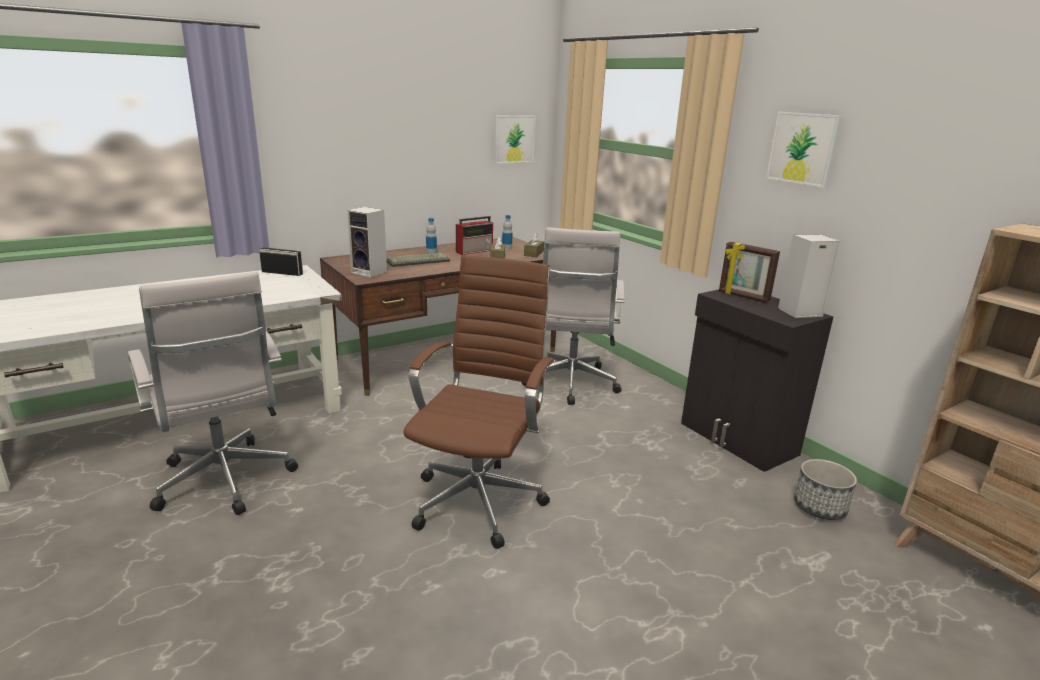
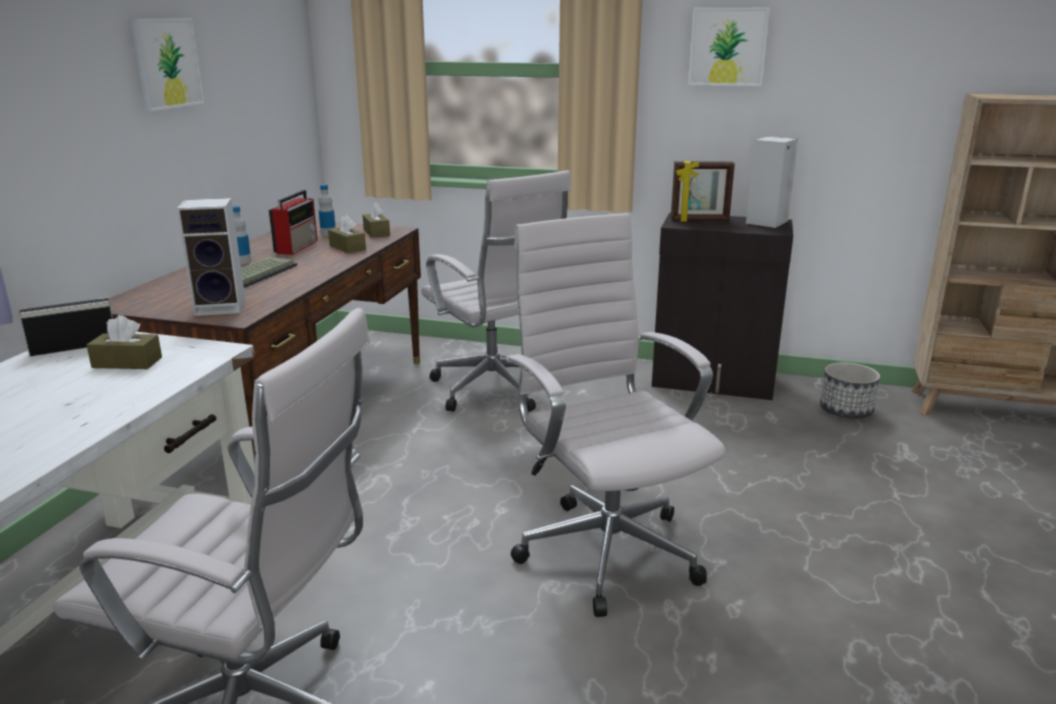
camera: 40 degrees left, 0 degrees up
(283, 285) = (127, 362): none -> brown tissue box
(480, 498) = (604, 548): brown office chair -> white office chair
(514, 139) = (278, 73): picture -> picture (167, 63)

